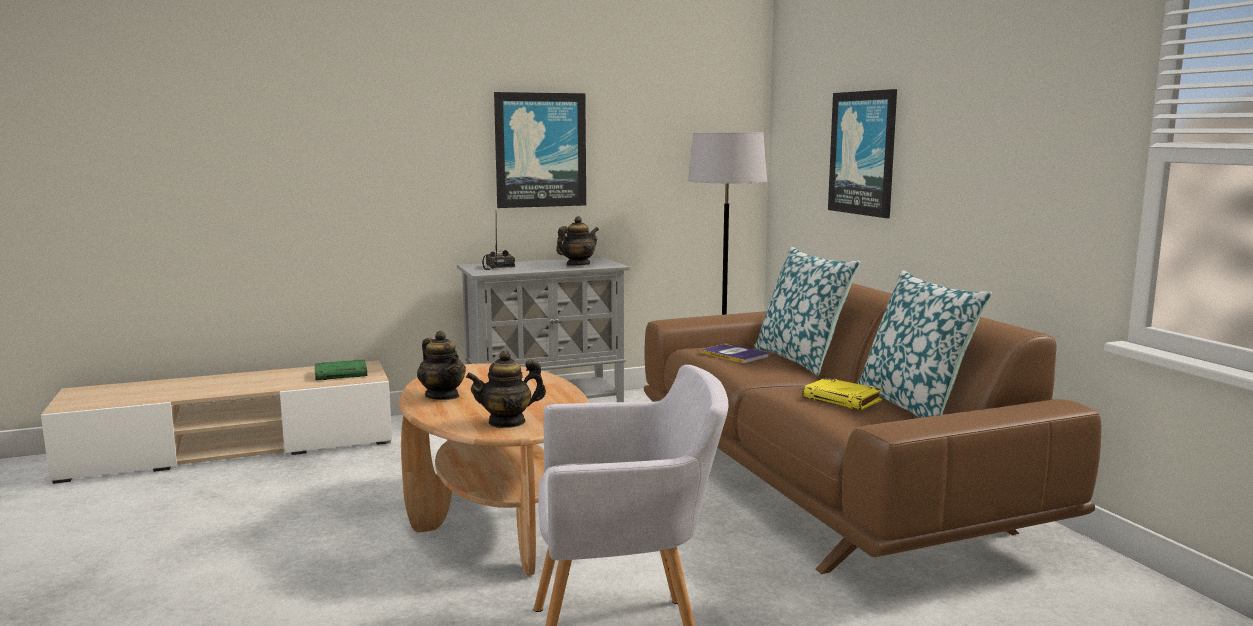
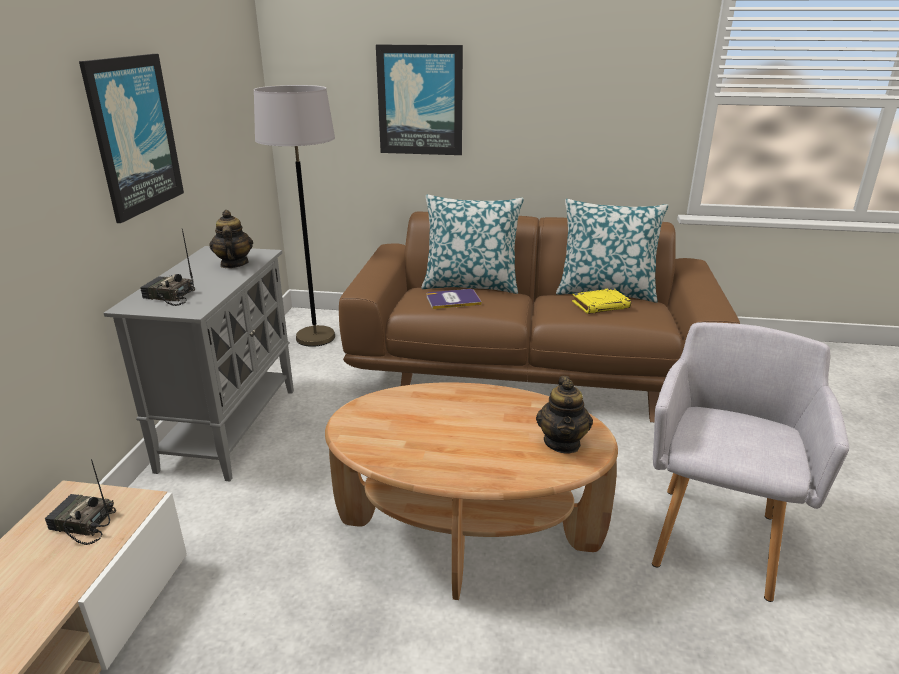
camera: 60 degrees left, 15 degrees up
(341, 374) = (82, 525): green book -> radio
(442, 396) = (444, 459): teapot -> none

